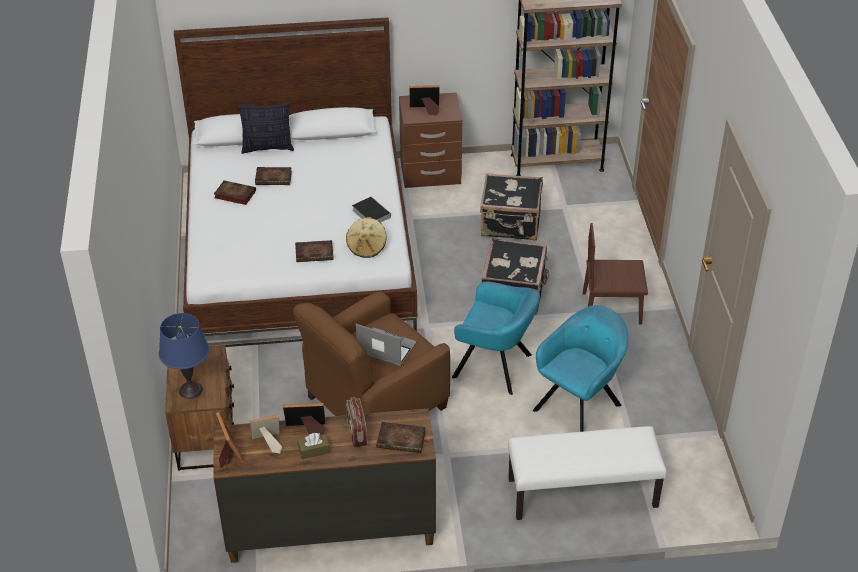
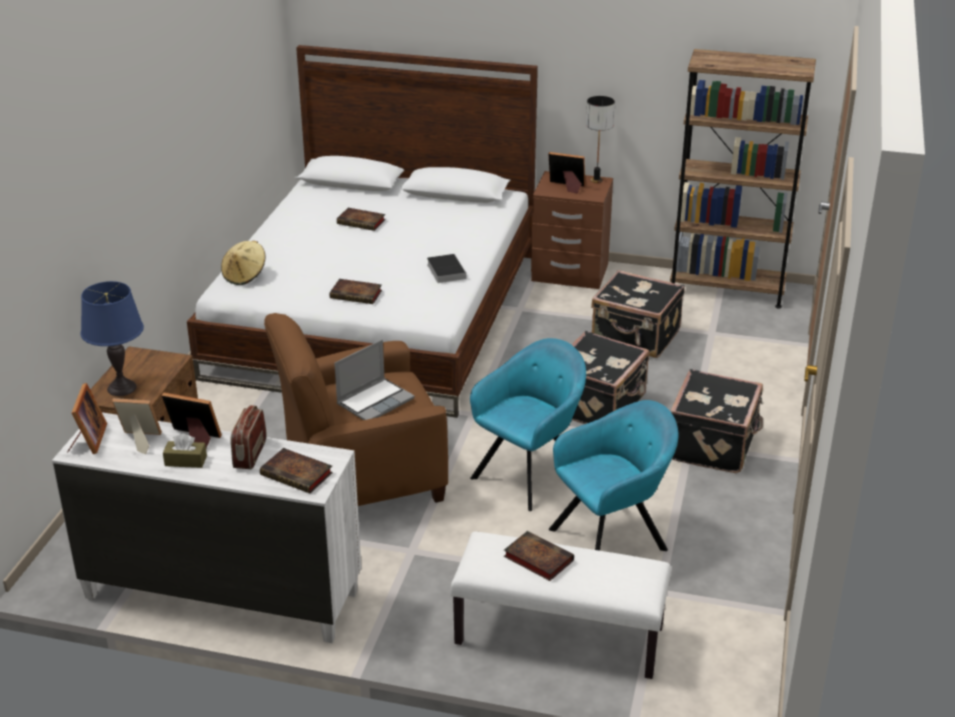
camera: 20 degrees right, 10 degrees down
(234, 194) = (308, 228): book -> book (536, 558)
(267, 148) = (375, 196): pillow -> none
(329, 529) = (221, 593): brown dresser -> white dresser
(367, 247) = (419, 300): beige hat -> beige hat (245, 276)
(385, 349) = (375, 401): laptop -> laptop turned 90 degrees clockwise
(445, 98) = (597, 180): none -> table lamp
(495, 367) = (530, 473): turquoise armchair -> turquoise armchair turned 90 degrees counterclockwise
(612, 308) = (713, 445): brown chair -> black suitcase

